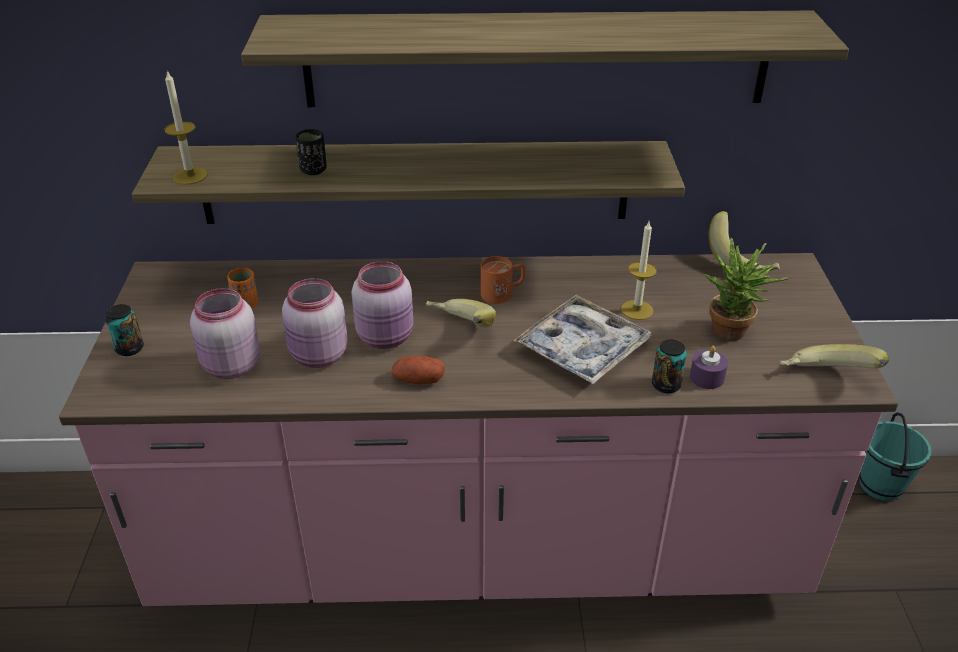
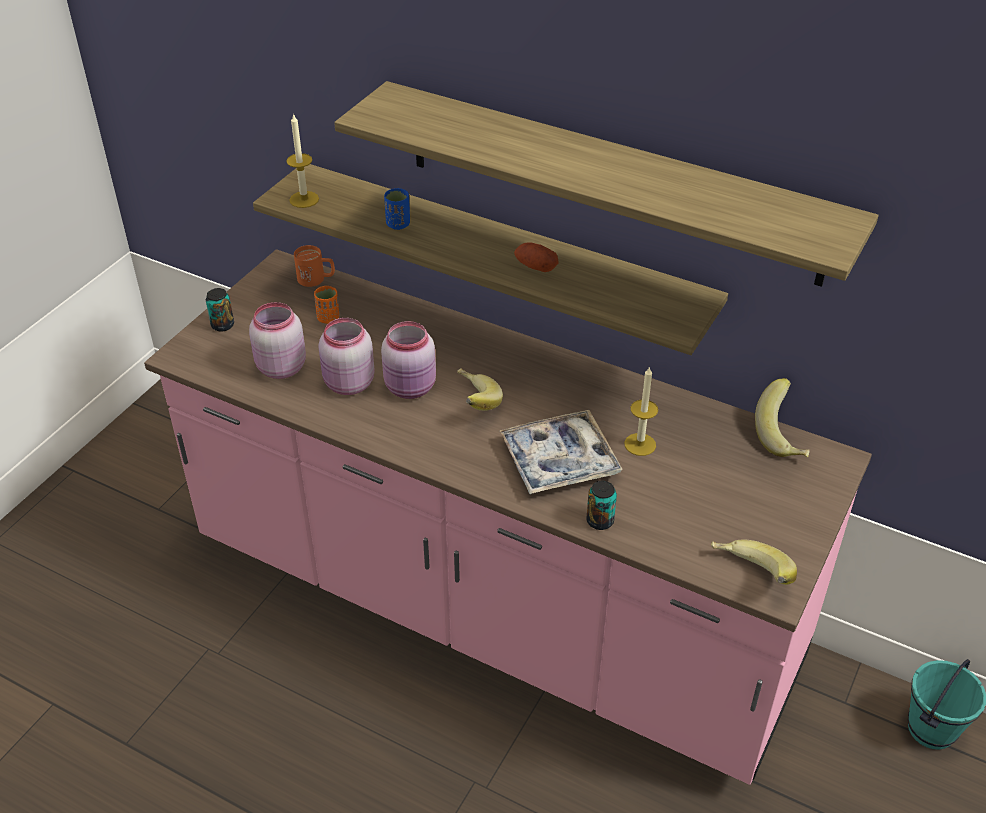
camera: 30 degrees right, 5 degrees up
(313, 170) = (398, 224): black cup -> blue cup
(418, 380) = (405, 434): potato -> potato (535, 266)
(503, 293) = (537, 384): orange mug -> orange mug (316, 279)
(706, 377) = (642, 529): purple candle -> none
(732, 335) = (703, 501): potted plant -> none

